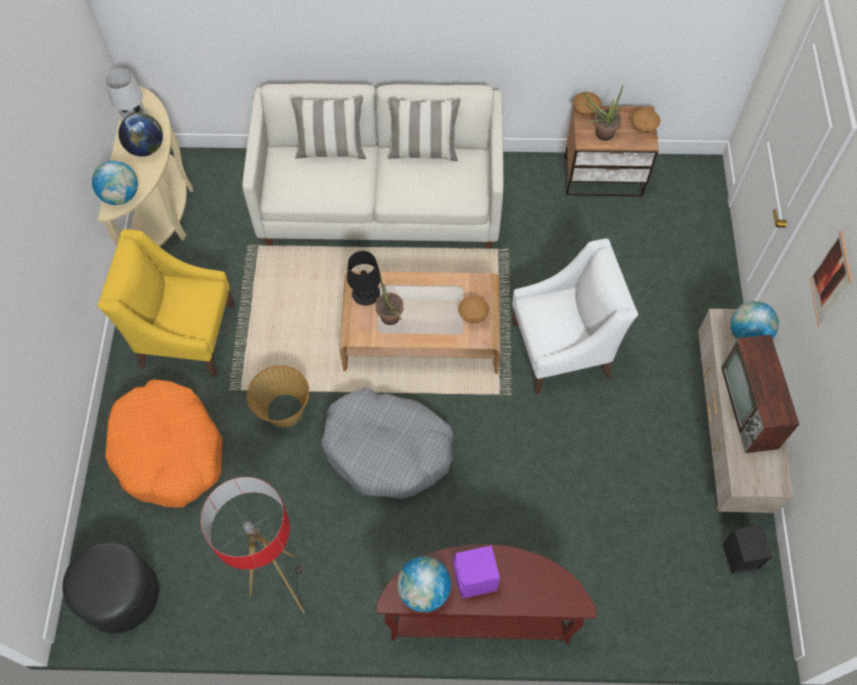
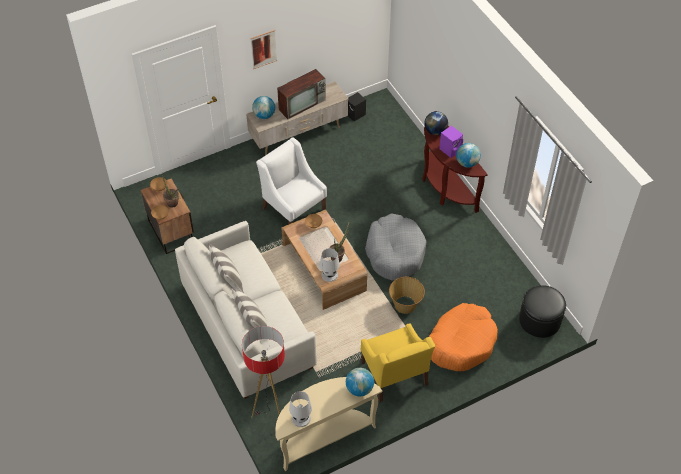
camera: 120 degrees left, 10 degrees down
(146, 148) = (319, 397): globe -> globe (435, 131)
(283, 587) = (487, 260): floor lamp -> floor lamp (270, 415)
(365, 293) = (330, 275): black table lamp -> white table lamp

